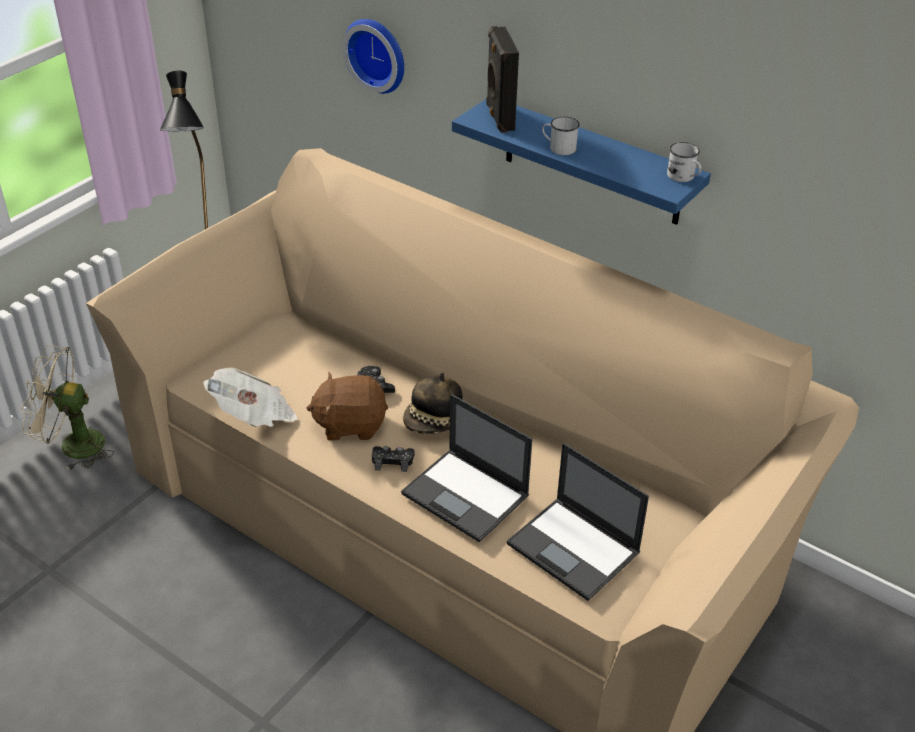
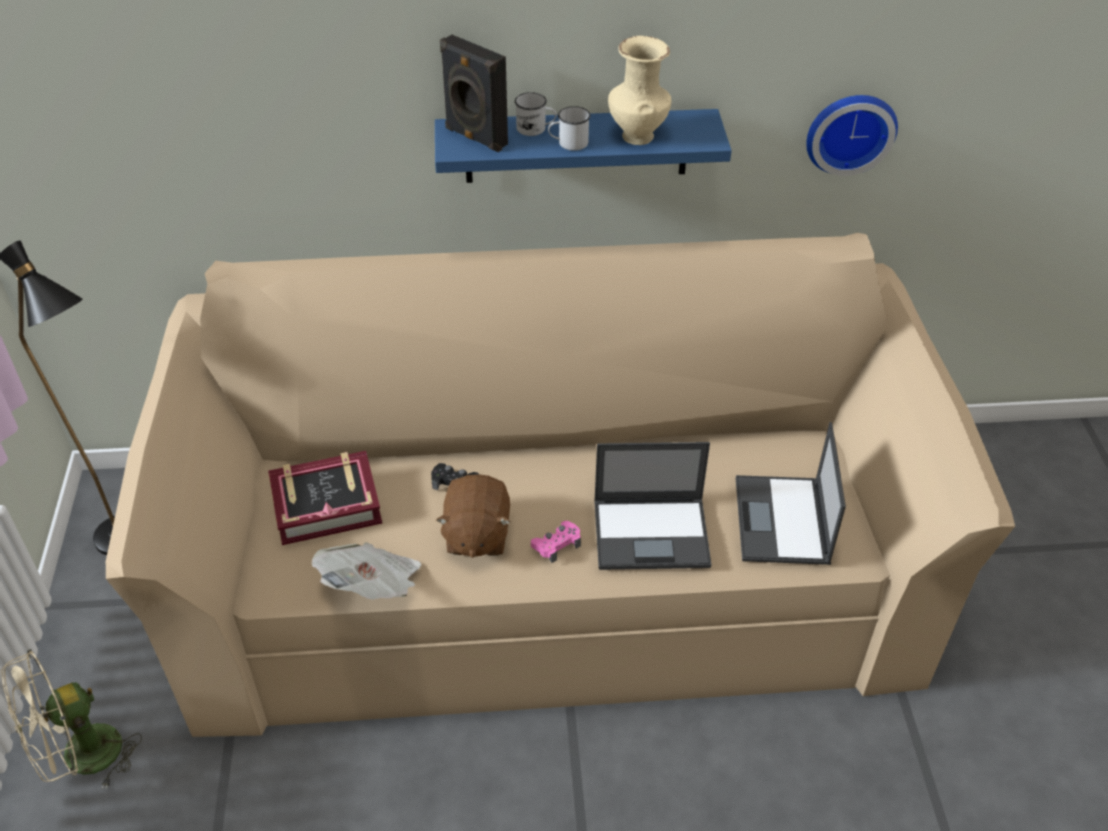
camera: 40 degrees left, 5 degrees up
(284, 352) = (326, 504): none -> book
(350, 424) = (476, 535): brown plush toy -> brown plush toy turned 45 degrees counterclockwise
(378, 54) = (264, 122): wall clock -> wall clock (849, 131)
(392, 461) = (557, 544): black game controller -> pink game controller
(434, 423) = (549, 485): hat -> none
(574, 549) = (782, 522): laptop -> laptop turned 90 degrees clockwise
(617, 164) = (637, 135): none -> beige vase
(683, 177) = (704, 123): white mug -> white mug (535, 129)

